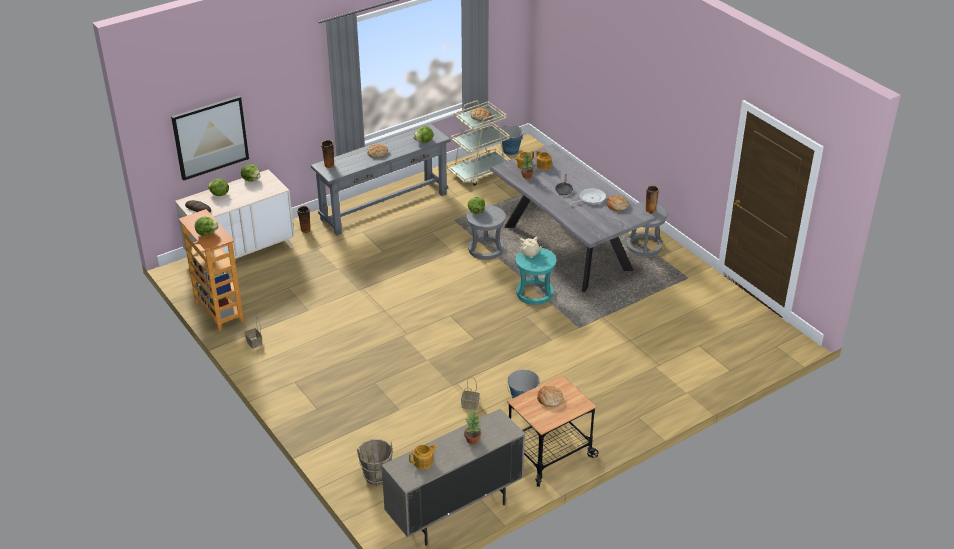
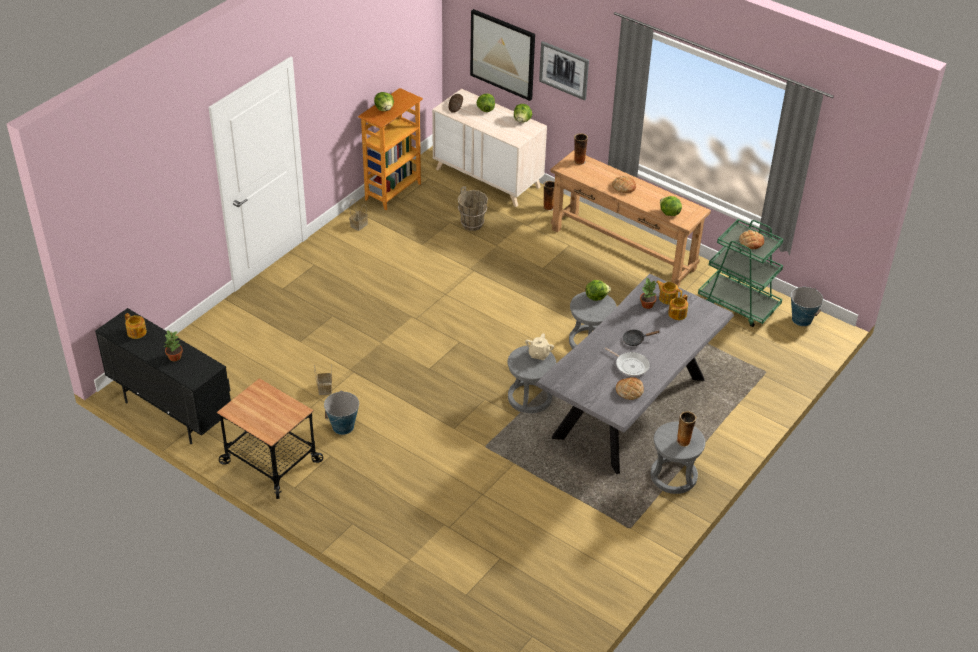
camera: 70 degrees right, 5 degrees up
(273, 108) = (564, 70): none -> picture
(376, 476) = (204, 349): brown bucket -> brown bucket (472, 224)
(384, 207) = (623, 249): grey console table -> brown console table
(455, 513) = (171, 412): beige cabinet -> black cabinet
(480, 172) = (738, 304): beige cart -> green cart
(534, 293) = (529, 398): turquoise stool -> grey stool
(550, 398) = (272, 408): bread -> none

